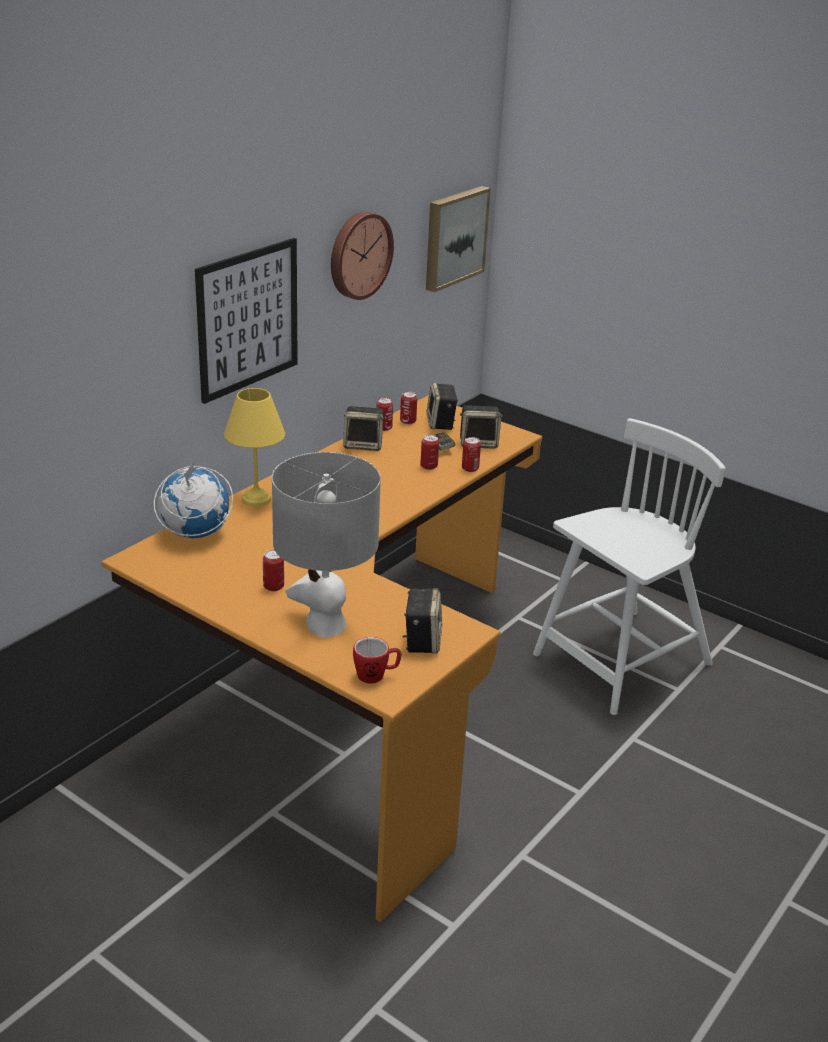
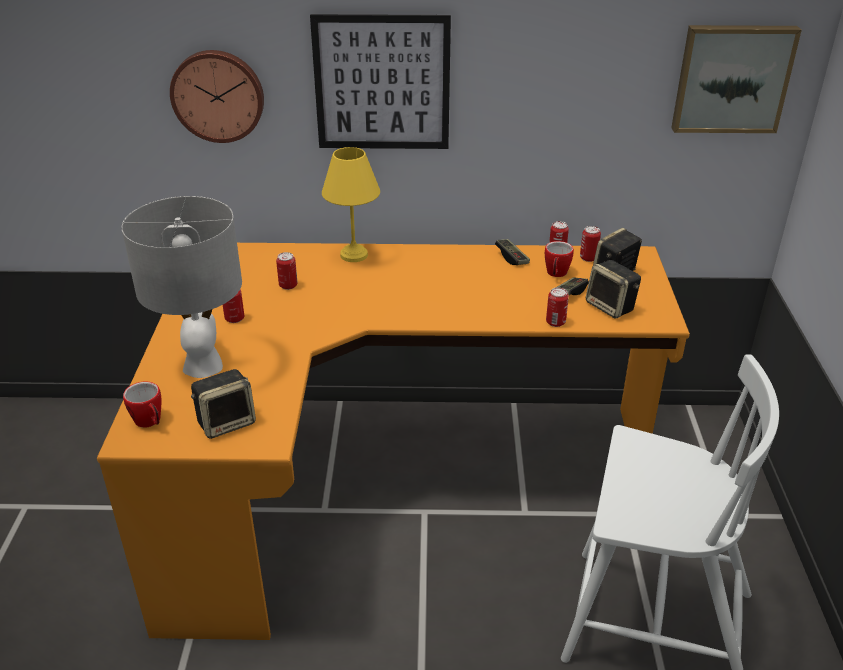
camera: 55 degrees right, 5 degrees up
(194, 534) = (271, 256): globe -> none
(358, 255) = (554, 58): wall clock -> wall clock (218, 95)
(364, 445) = (512, 258): speaker -> game controller
(411, 441) = (556, 274): none -> mug
(429, 466) = (525, 301): can -> can (288, 285)

